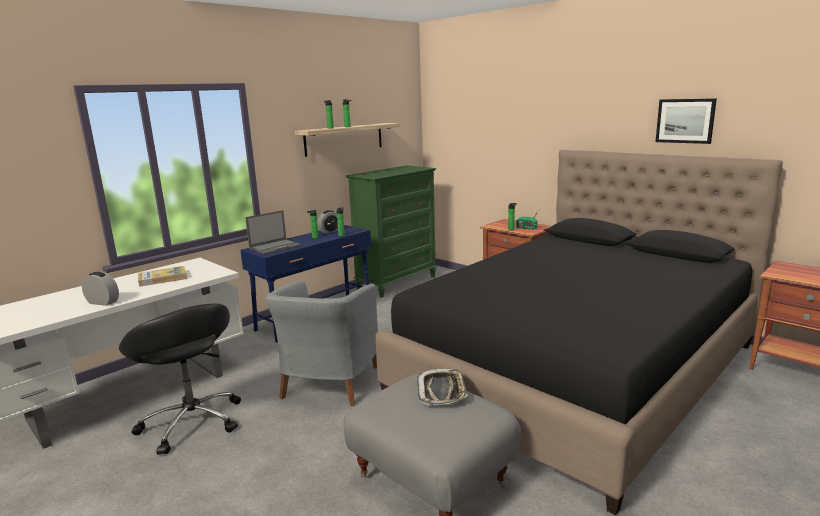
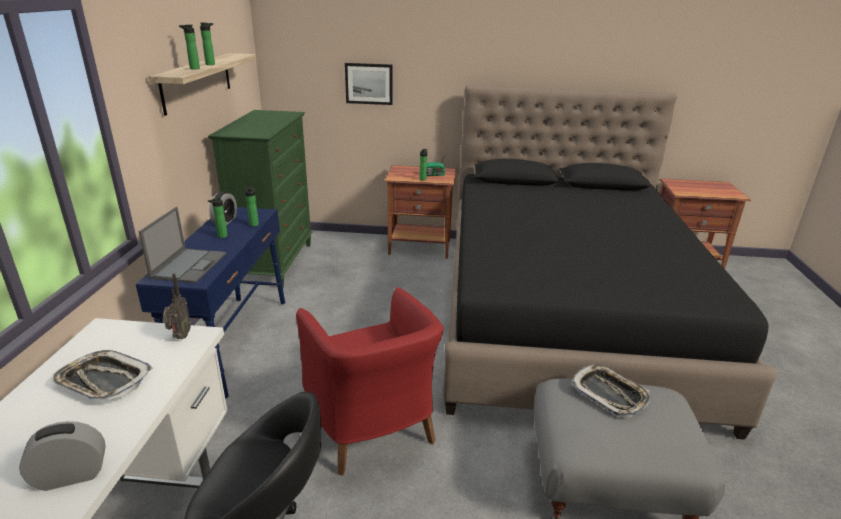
camera: 40 degrees left, 10 degrees up
(162, 278) = (103, 381): book -> tray
(215, 271) = (180, 337): none -> radio
(328, 384) = (372, 428): grey armchair -> red armchair
(685, 121) = (592, 55): picture -> picture (369, 83)

